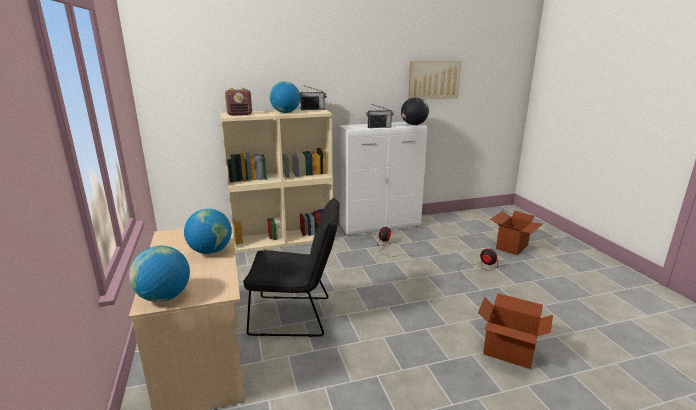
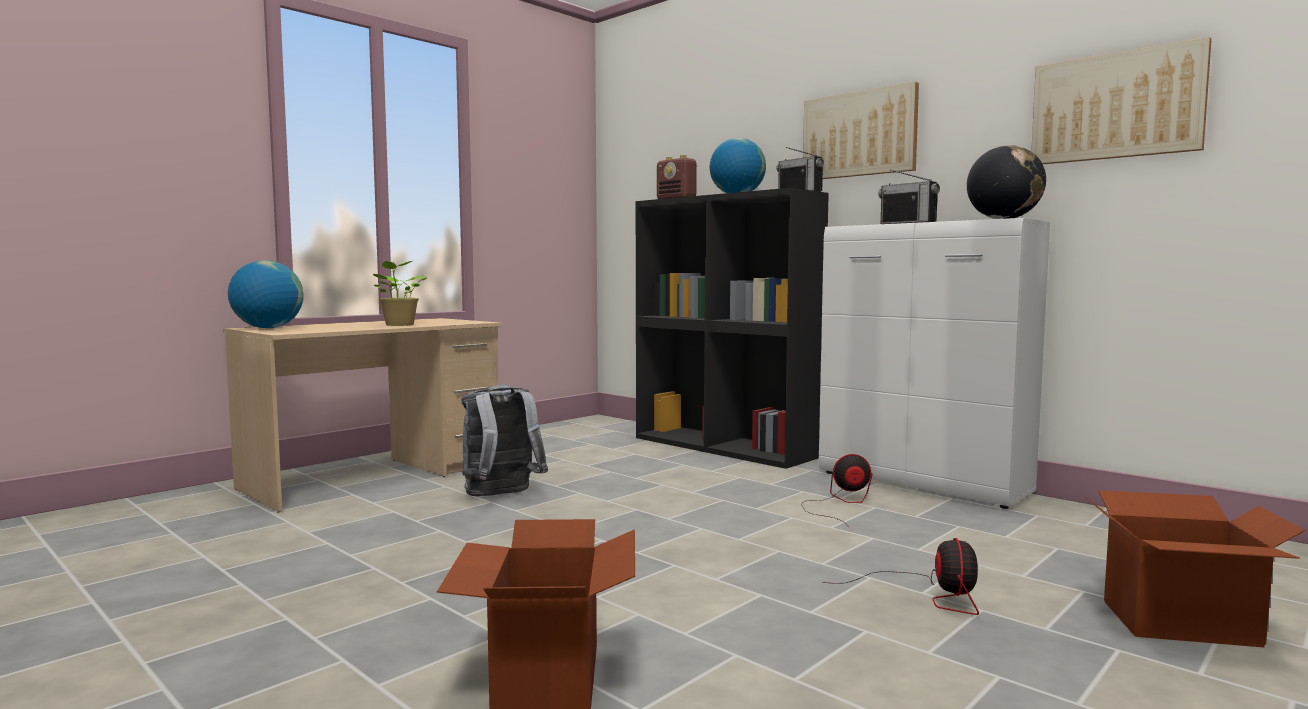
camera: 60 degrees right, 15 degrees down
(210, 251) = (399, 325): globe -> potted plant
(284, 239) = (726, 447): beige bookcase -> black bookcase
(297, 316) = (501, 496): black chair -> grey backpack
(336, 80) = (859, 134): none -> picture

